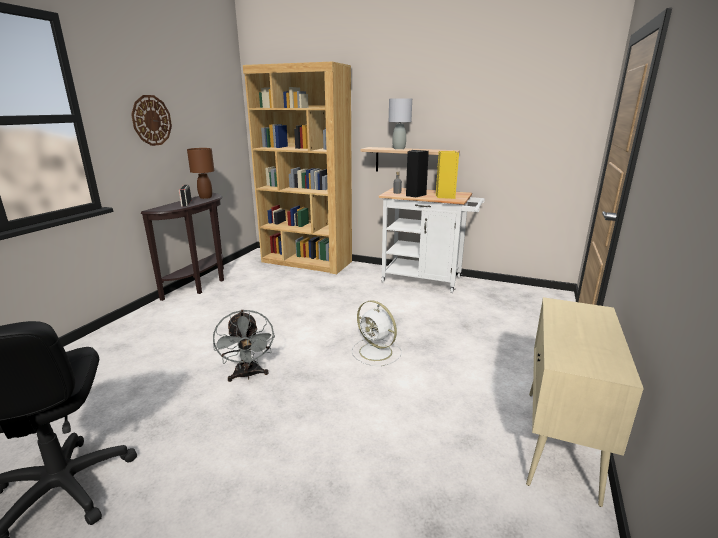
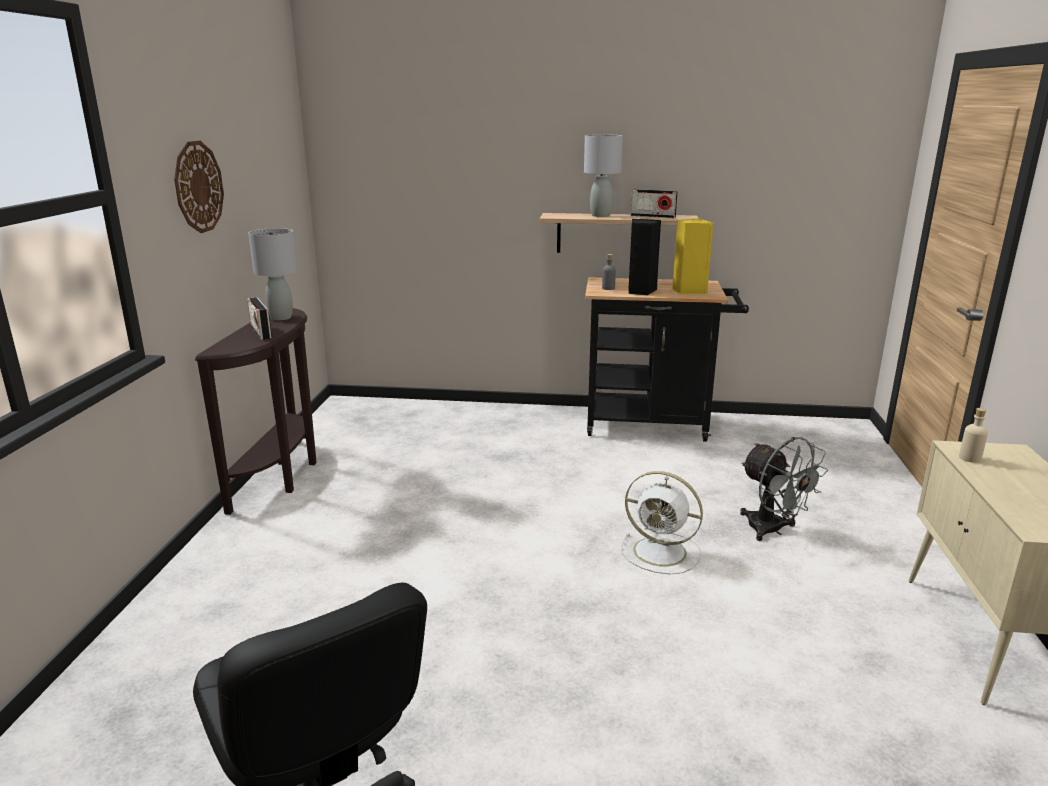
camera: 15 degrees left, 0 degrees up
(205, 197) = (281, 317): brown table lamp -> grey table lamp
(248, 375) = (490, 621): grey fan -> grey fan (772, 530)
(306, 262) = (438, 413): brown bookcase -> none
(427, 280) = (655, 425): white cart -> black cart
(430, 149) = (653, 216): none -> radio
(559, 311) = (969, 458): none -> beige bottle

